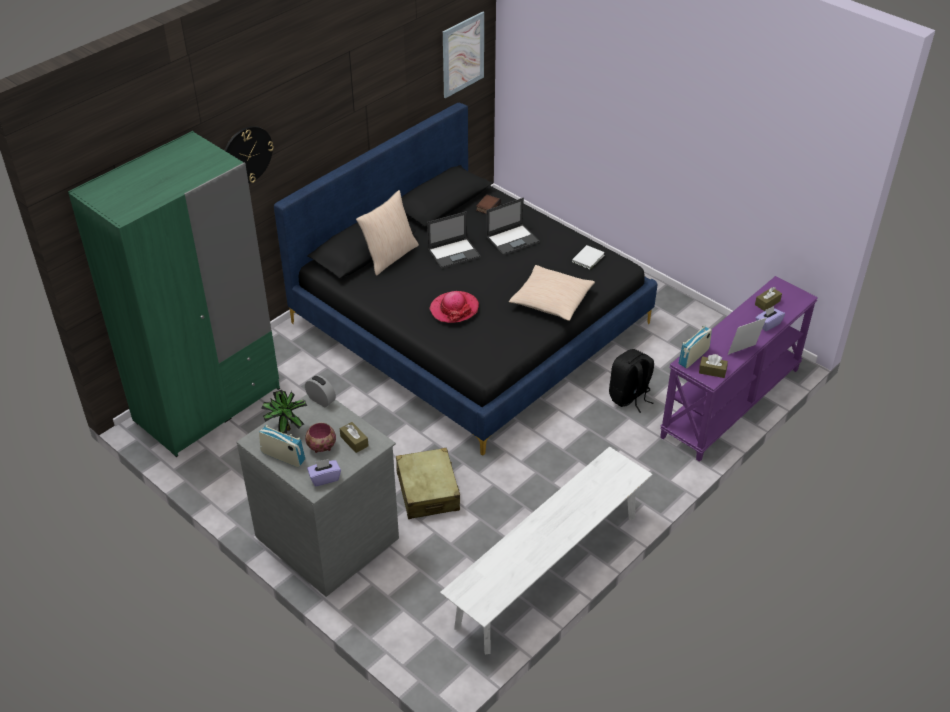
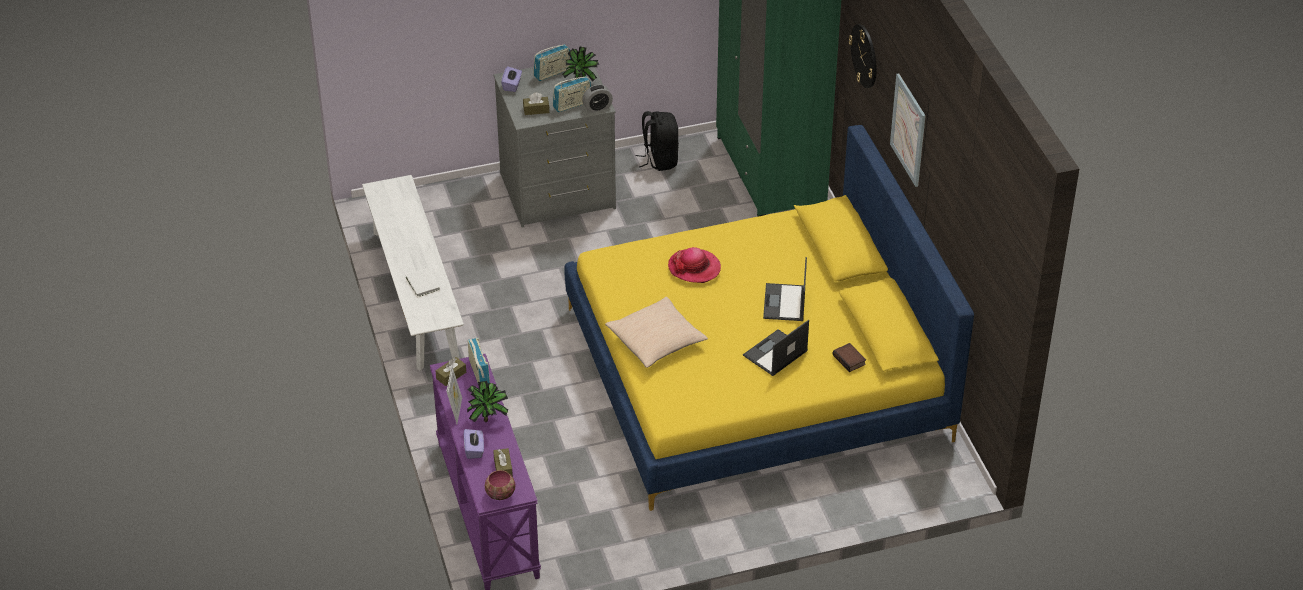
camera: 120 degrees right, 0 degrees up
(321, 447) = (545, 93): bowl -> bowl (500, 494)
(328, 419) = (572, 104): none -> radio
(389, 256) = (815, 259): beige pillow -> none
(428, 491) = (556, 261): beige suitcase -> none
(463, 54) = (992, 278): picture -> picture (908, 130)
(470, 322) = (756, 373): black bed -> yellow bed
(513, 239) = (775, 354): laptop -> laptop turned 45 degrees clockwise
(589, 258) = (700, 397): white book -> white book (422, 284)
(629, 397) = (557, 438): black backpack -> black backpack (659, 160)
(732, 331) = (488, 419): none -> potted plant

